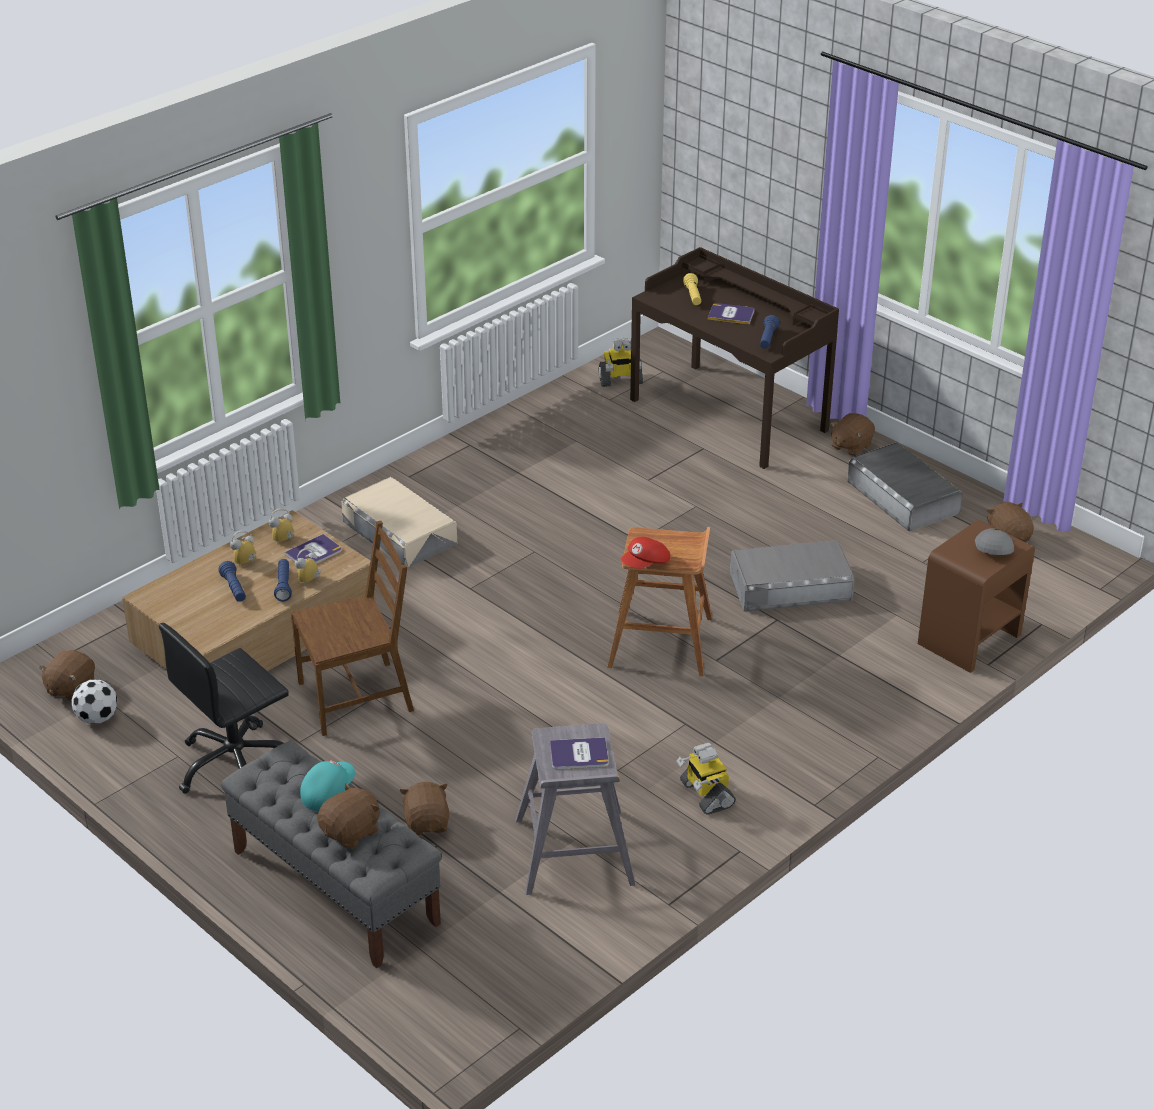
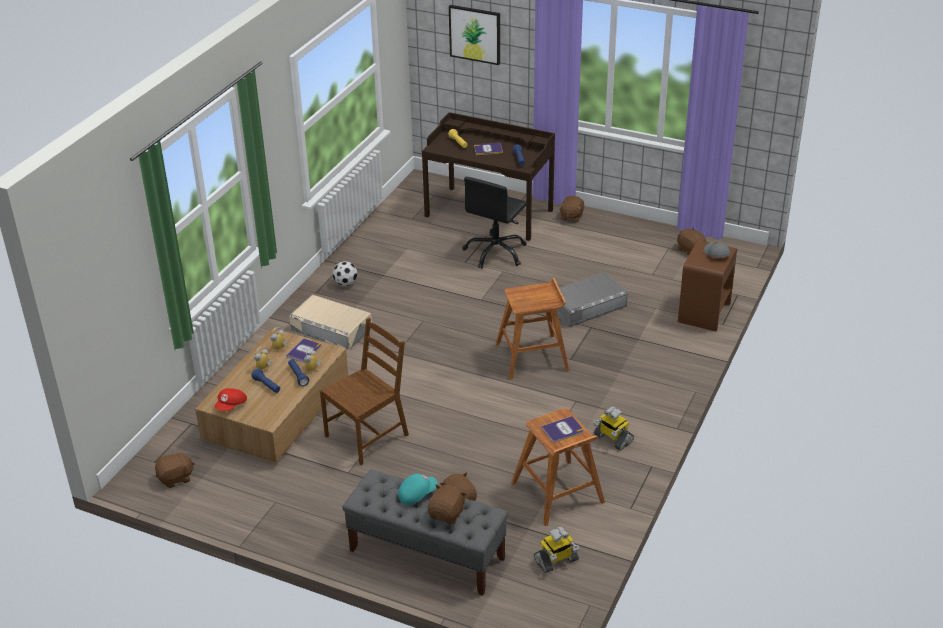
camera: 20 degrees left, 0 degrees up
(70, 689) = (176, 478): brown plush toy -> brown plush toy turned 120 degrees counterclockwise
(97, 718) = (206, 492): football -> football (345, 283)
(236, 765) = (317, 497): black office chair -> black office chair (496, 252)
(328, 792) = (417, 494): turquoise cap -> turquoise cap turned 45 degrees clockwise
(574, 853) = (558, 493): grey stool -> brown stool
(620, 380) = (411, 206): toy robot -> toy robot (556, 561)
(646, 564) = (528, 308): red cap -> red cap (231, 406)
(751, 132) = (475, 34): none -> picture
(903, 497) = (618, 239): grey storage box -> none

